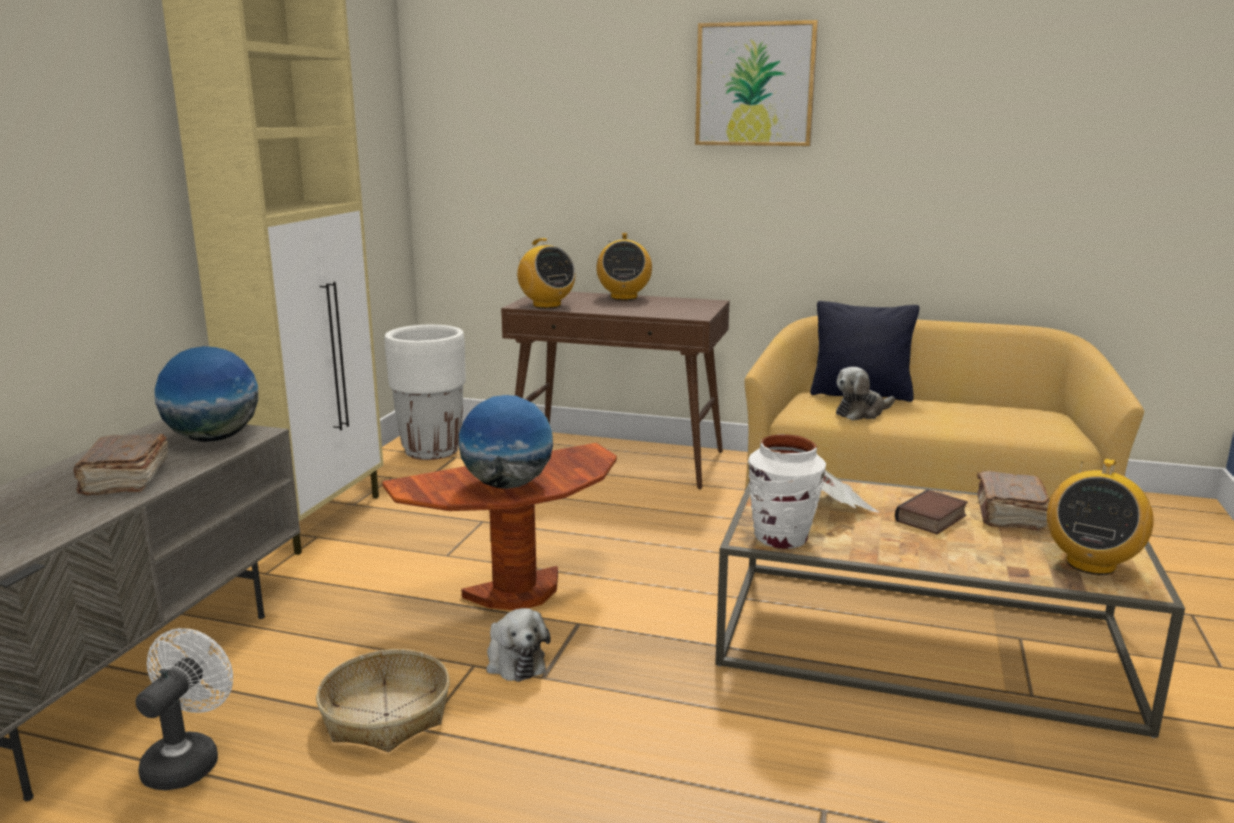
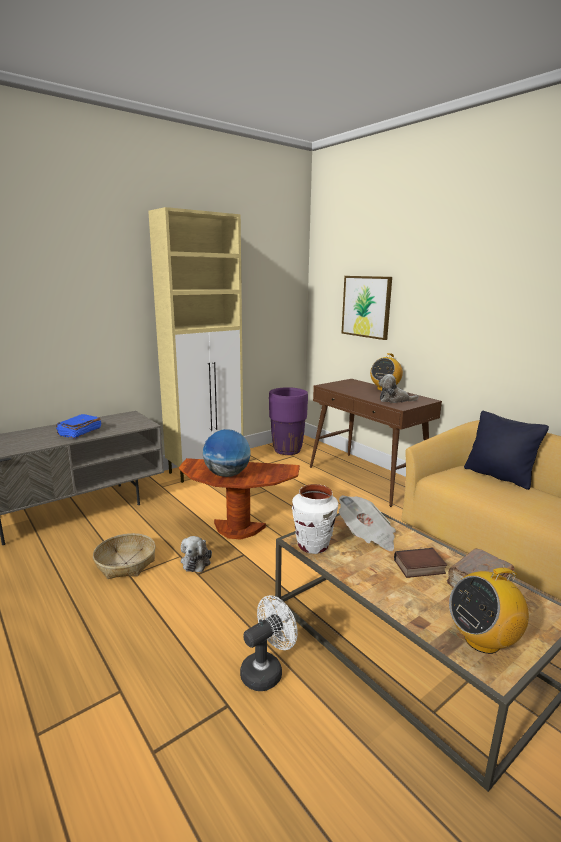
camera: 35 degrees right, 0 degrees up
(125, 479) = (79, 433): brown book -> blue book
(188, 759) = (53, 551): white fan -> white fan (266, 670)
(214, 439) = (131, 423): globe -> none
(431, 451) = (287, 450): white planter -> purple planter
(546, 305) = (336, 387): radio -> none
(755, 84) = (470, 270): picture -> picture (366, 306)
(861, 413) = (480, 488): plush toy -> plush toy (394, 400)

